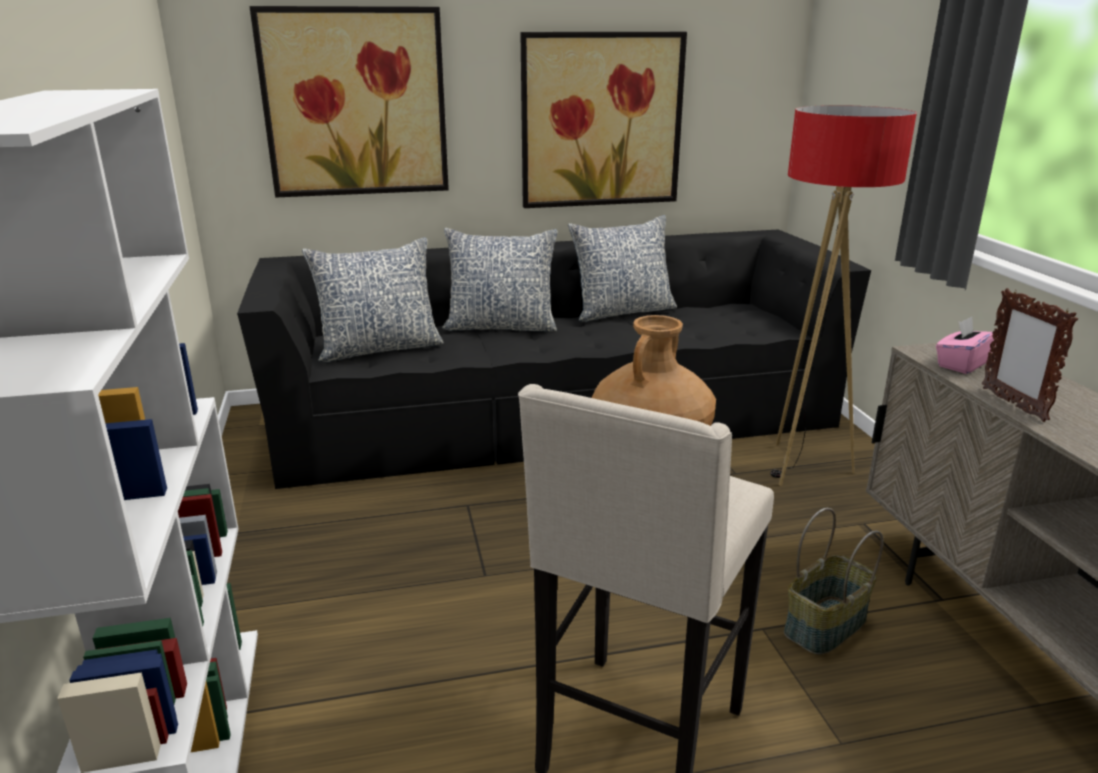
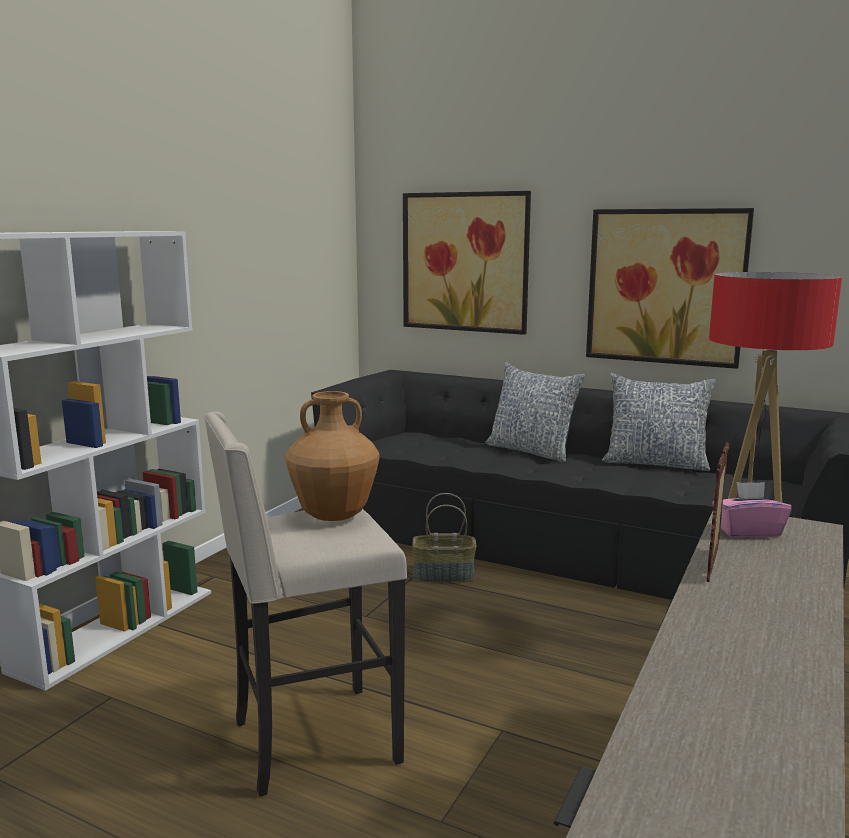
camera: 40 degrees right, 10 degrees down
(379, 348) = (421, 444): pillow -> none
(826, 627) = (556, 755): basket -> basket (443, 575)

